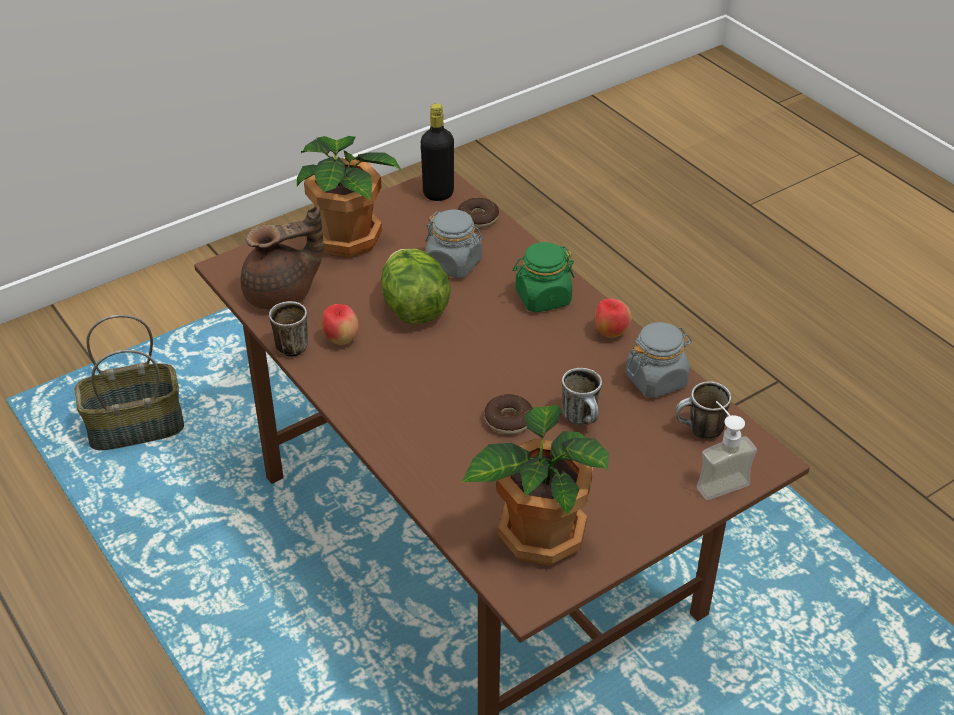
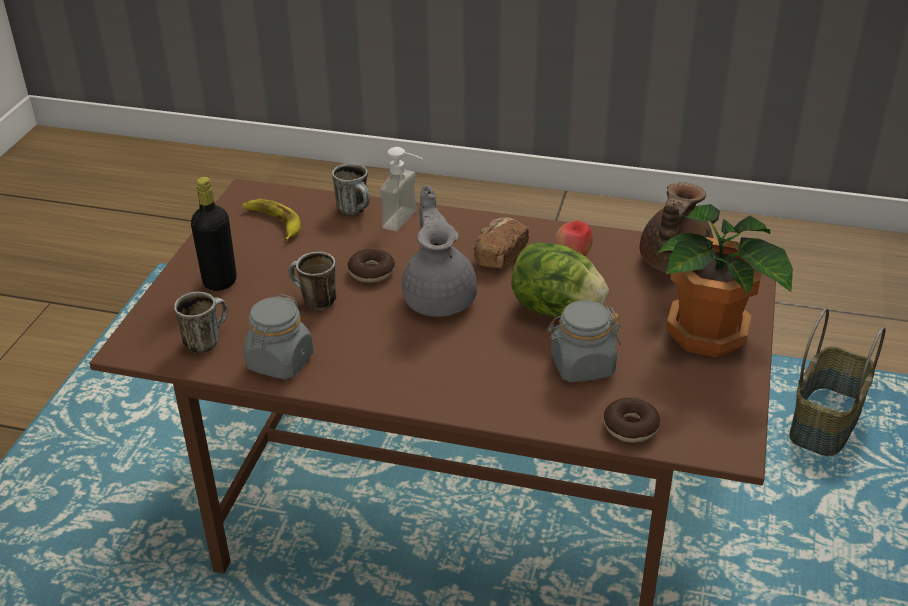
camera: 140 degrees right, 5 degrees down
(291, 344) = (602, 237): mug -> mug (356, 211)
(391, 375) = (499, 255): none -> bread
(438, 194) = (711, 432): black bottle -> black bottle (220, 282)
(483, 365) = (440, 297): none -> grey teapot
(538, 534) = (273, 222): potted plant -> banana
(542, 298) = (461, 379): green jar -> none
(610, 333) = (361, 381): apple -> none
(717, 479) = (166, 314): soap dispenser -> soap dispenser (407, 221)

